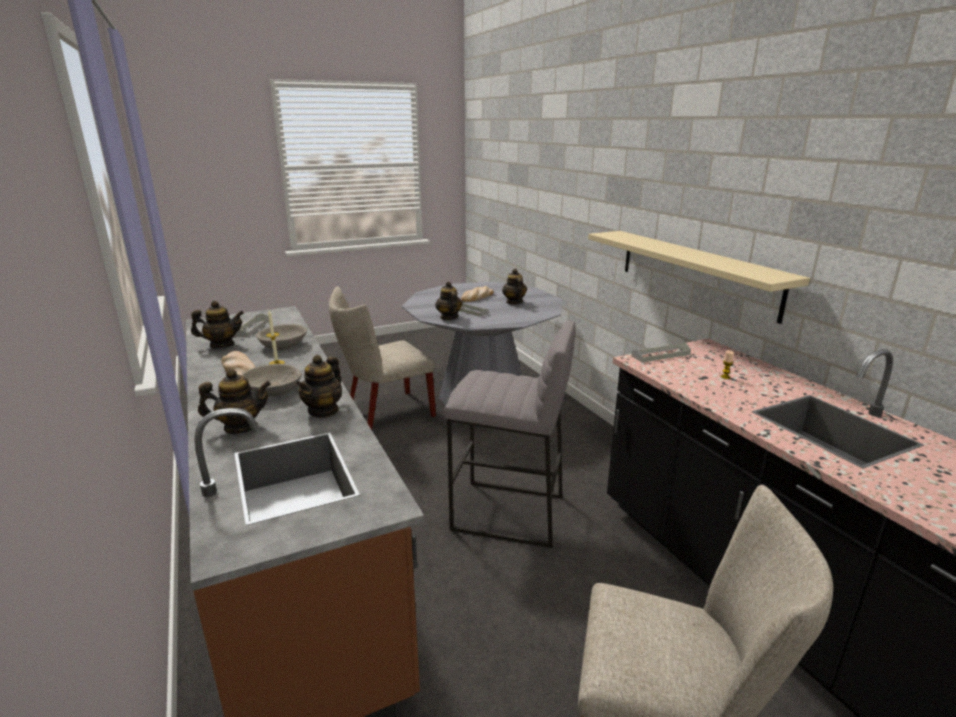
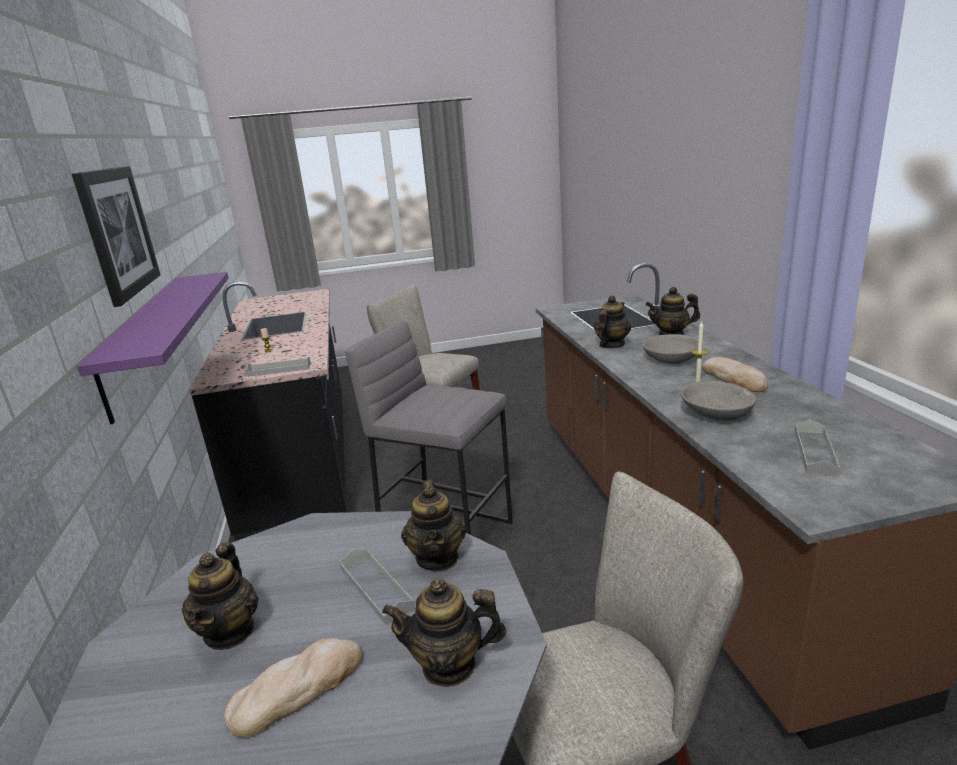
camera: 165 degrees left, 0 degrees up
(222, 345) = (814, 416): teapot -> teapot (449, 665)
(695, 272) = (146, 339): beige shelf -> purple shelf
(713, 191) = (117, 232): none -> picture

